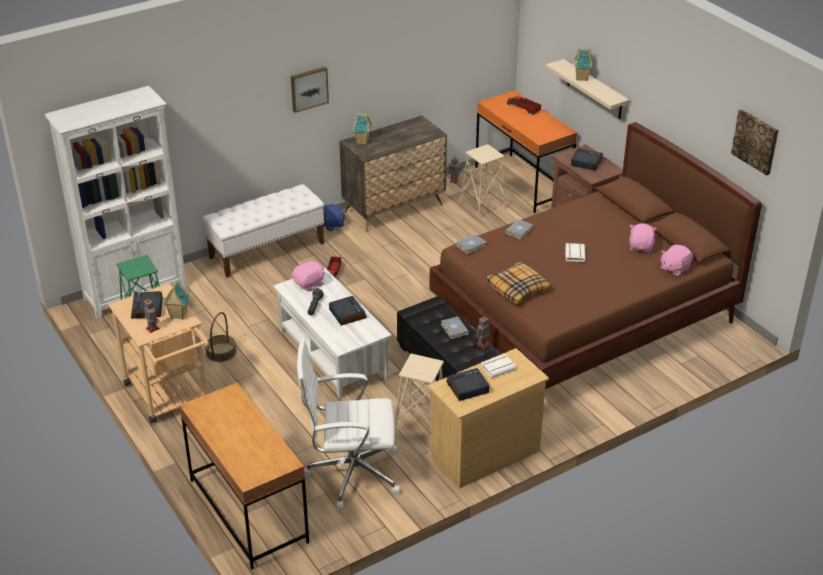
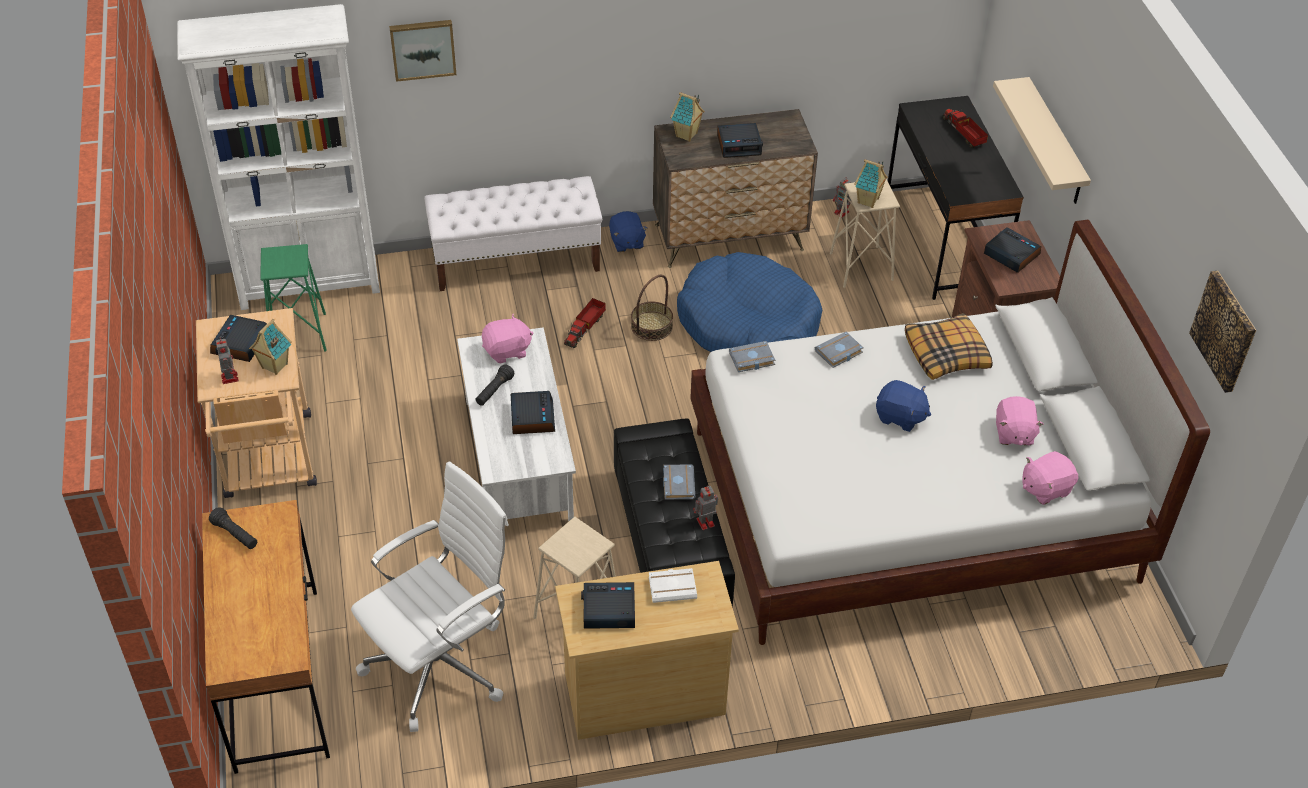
camera: 20 degrees right, 10 degrees up
(209, 410) = (235, 535): none -> black flashlight
(221, 352) = (371, 411): basket -> basket (651, 326)
(308, 88) = (608, 43): picture -> picture (423, 48)
(350, 473) = (442, 664): white office chair -> white office chair turned 120 degrees clockwise
(397, 140) = (739, 144): none -> alarm clock
(433, 251) = (748, 325): none -> blue dog bed
(518, 288) = (781, 454): pillow -> pillow (947, 354)
(522, 183) = (941, 242): orange desk -> black desk
(574, 254) = (900, 417): white book -> blue plush toy
(582, 78) = (1037, 121): toy house -> toy house (868, 201)
(583, 318) = (911, 505): brown bed -> white bed
(641, 247) = (1013, 433): pink plush toy -> pink plush toy turned 150 degrees clockwise

